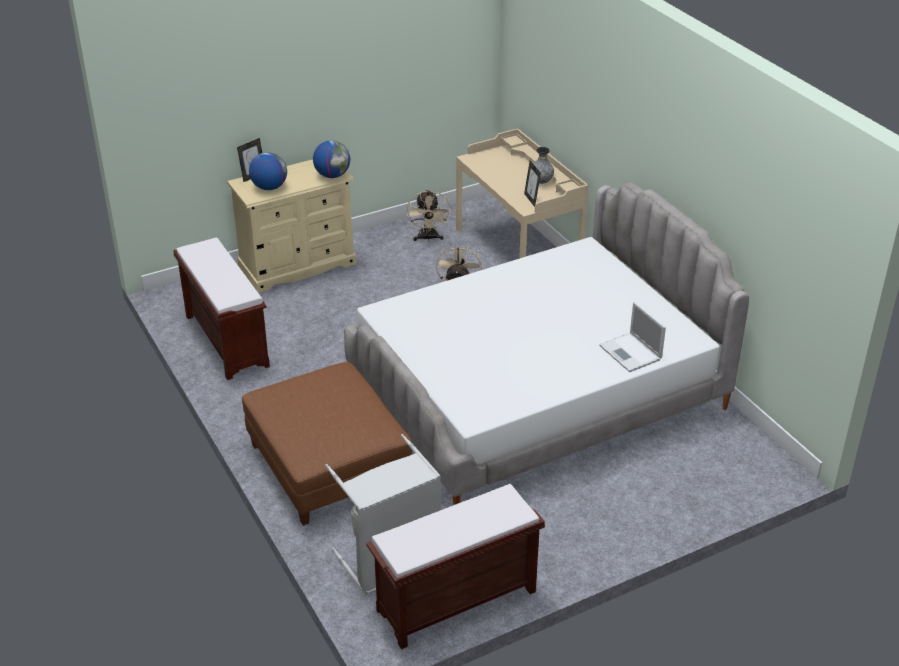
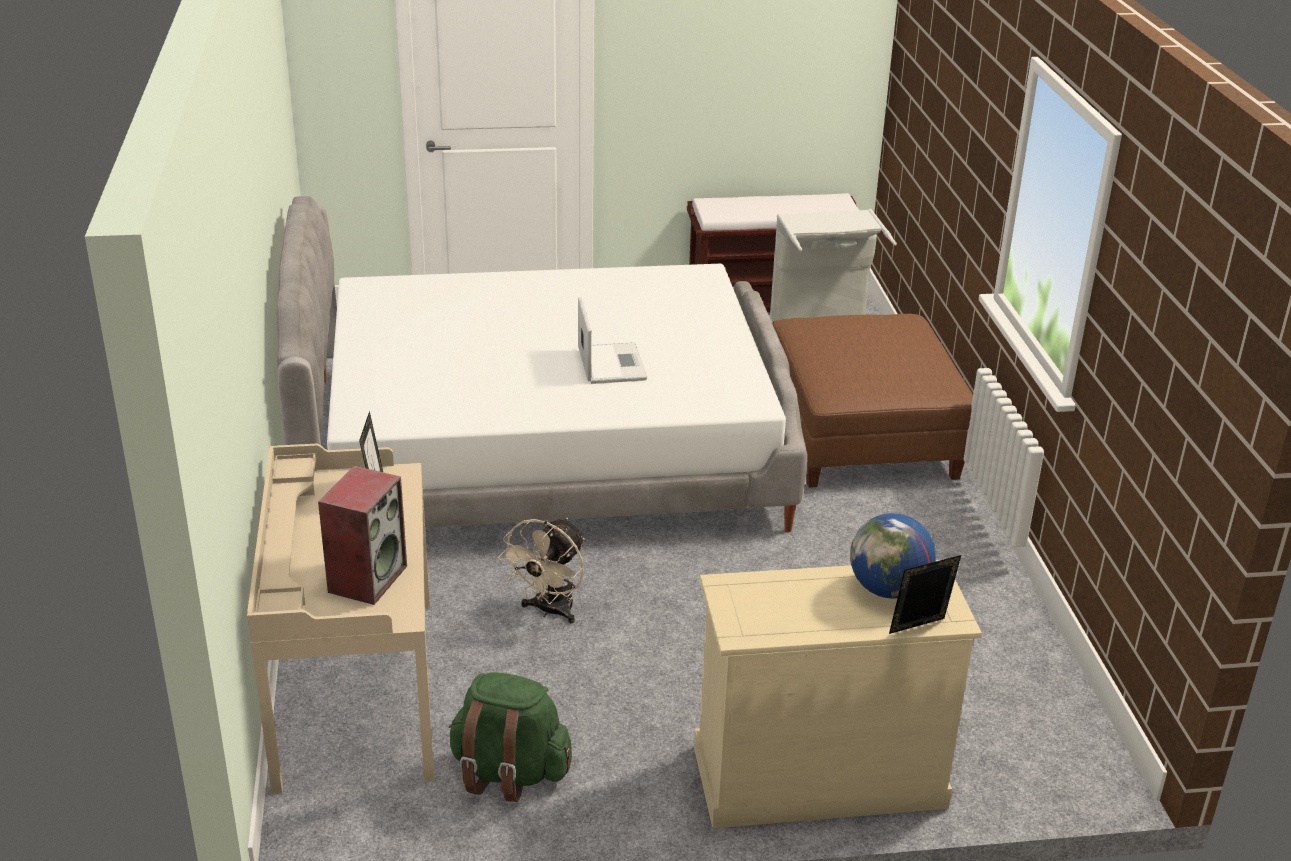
camera: 160 degrees left, 5 degrees down
(225, 340) = (987, 642): brown bench -> none
(332, 175) = (742, 588): globe -> none
(428, 238) = (509, 773): beige fan -> green backpack
(496, 167) = (367, 578): none -> speaker
(541, 182) = (316, 521): grey vase -> none
(631, 353) = (456, 290): laptop -> laptop (611, 363)

